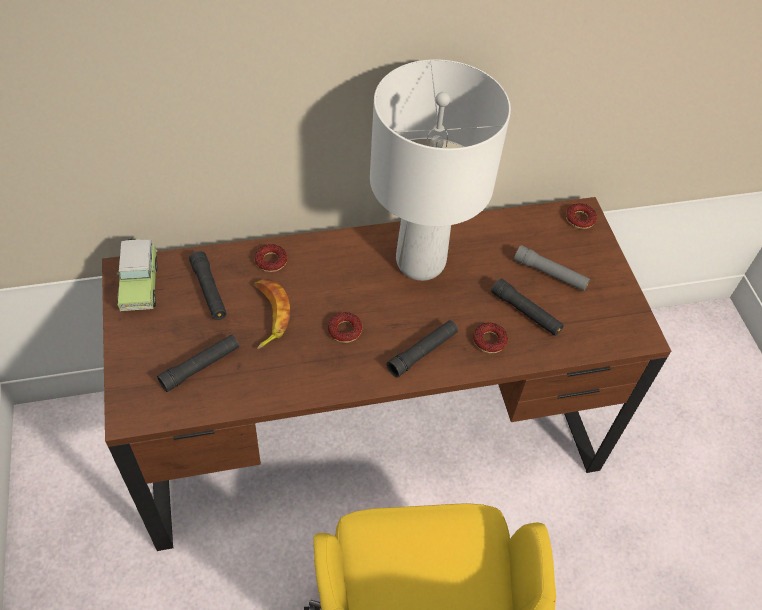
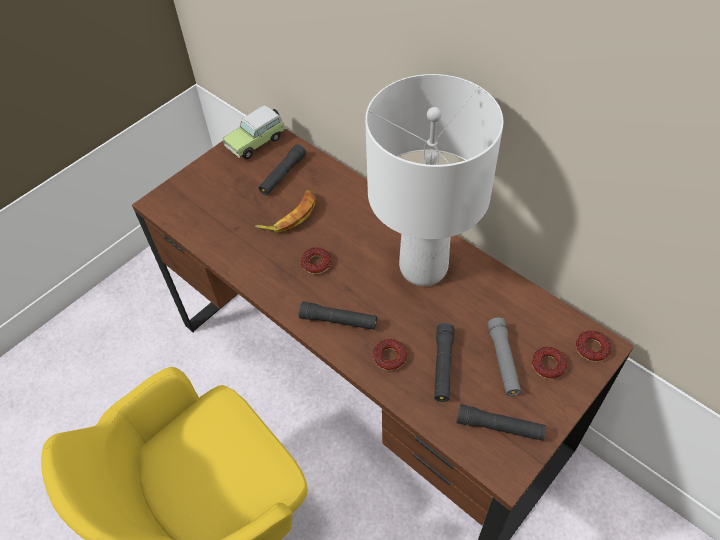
camera: 60 degrees right, 0 degrees up
(200, 366) = (219, 210): black flashlight -> black flashlight (499, 427)
(271, 261) = (338, 187): donut -> donut (548, 365)

